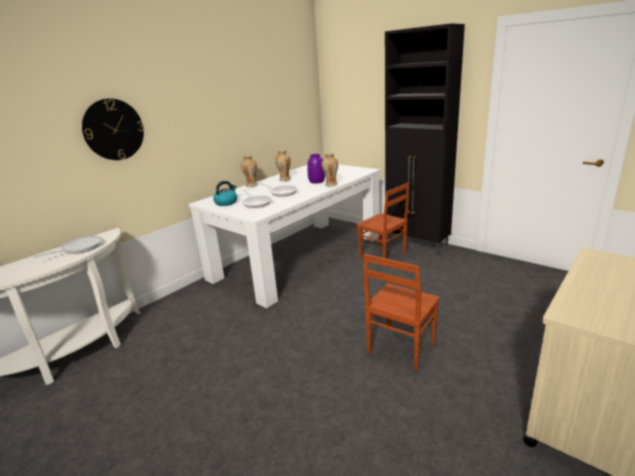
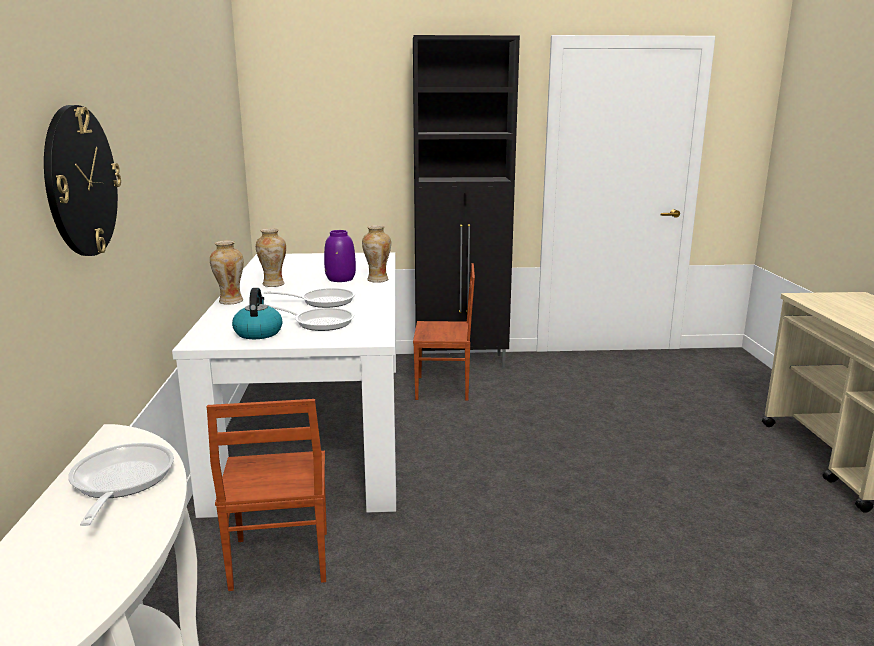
camera: 45 degrees left, 5 degrees down
(400, 348) = (640, 482): brown chair -> brown chair (278, 561)

